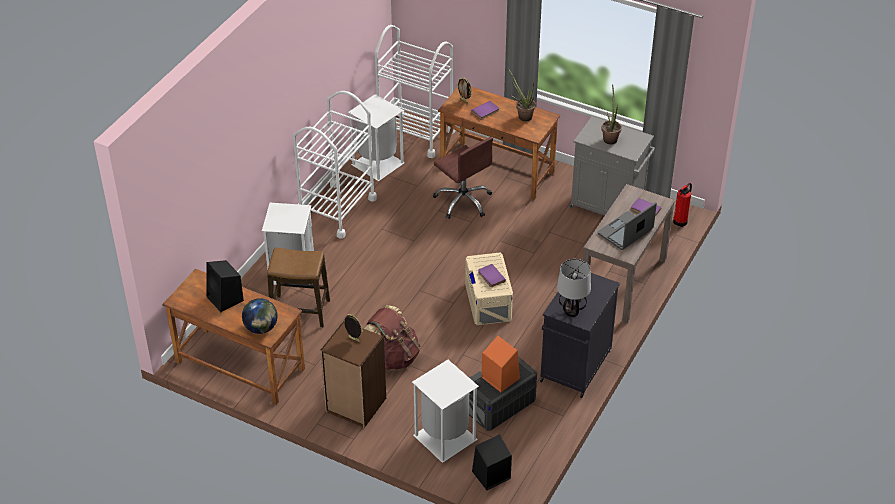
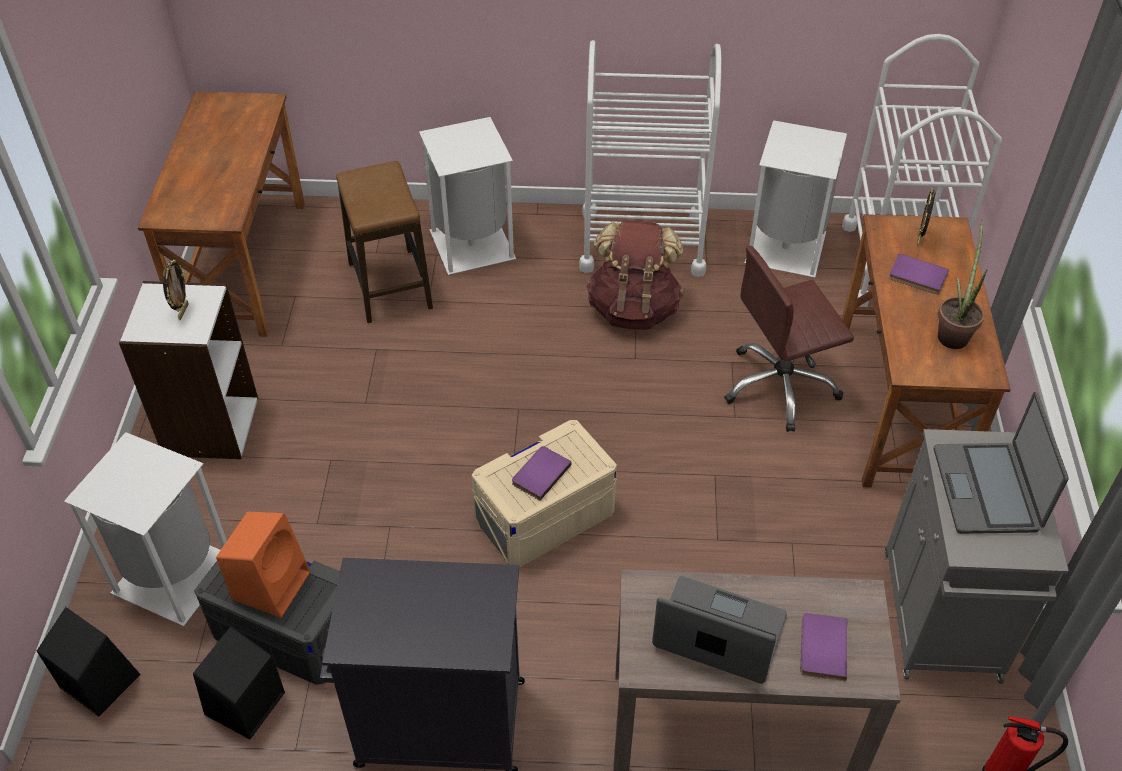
camera: 65 degrees right, 5 degrees up
(226, 299) = (230, 145): black speaker -> black speaker (244, 705)
(261, 328) = (179, 202): globe -> none
(355, 405) = (210, 426): brown bookcase -> white bookcase
(393, 357) = (341, 433): brown backpack -> brown backpack (633, 309)
(463, 201) = (780, 386): brown office chair -> brown office chair turned 45 degrees clockwise
(572, 312) = (370, 608): table lamp -> none
(610, 138) = (987, 489): potted plant -> laptop

